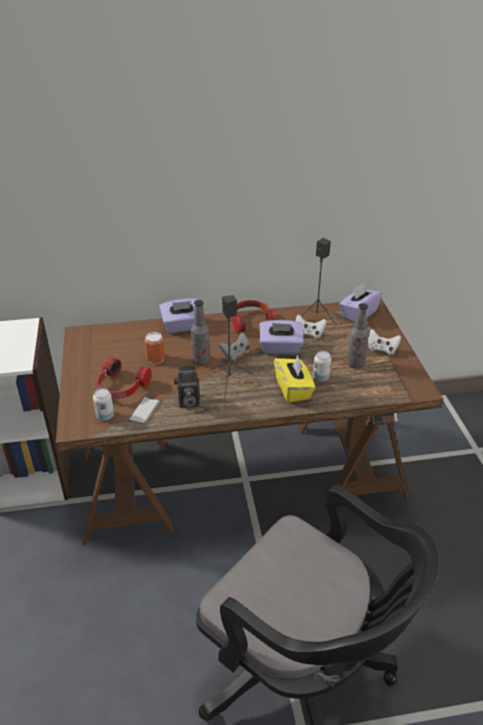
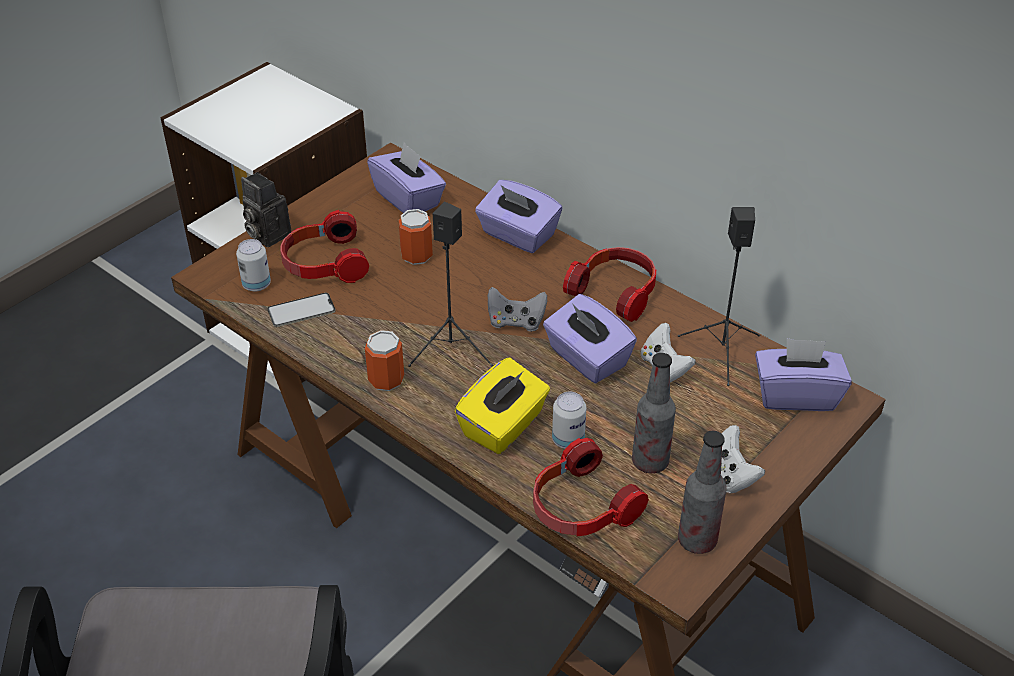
camera: 50 degrees right, 5 degrees up
(113, 342) = (408, 198): none -> purple tissue box
(187, 402) = (359, 338): camera -> camera (266, 234)
(201, 360) = (462, 297): bottle -> bottle (697, 540)
(225, 408) = (386, 380): none -> can
(360, 393) = (580, 507): none -> headphones

